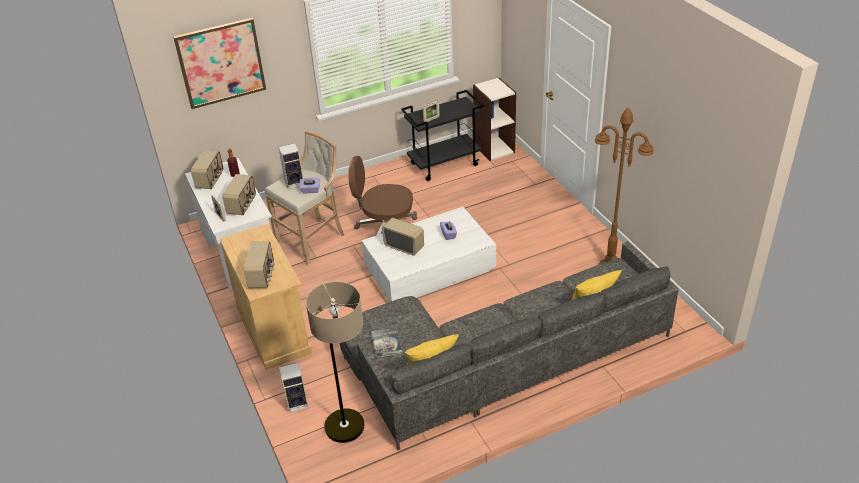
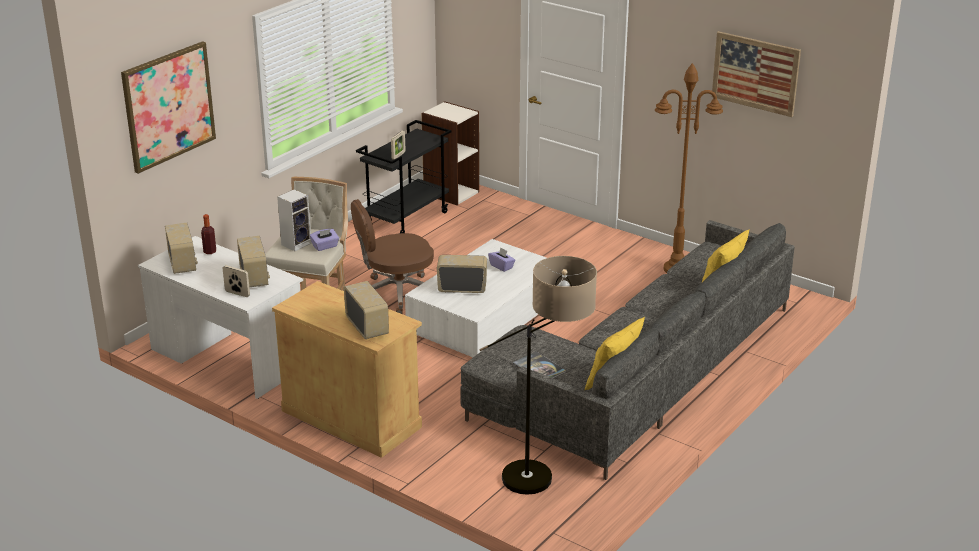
camera: 30 degrees left, 10 degrees down
(298, 402) = (451, 474): speaker -> none
(686, 128) = (755, 73): none -> picture

